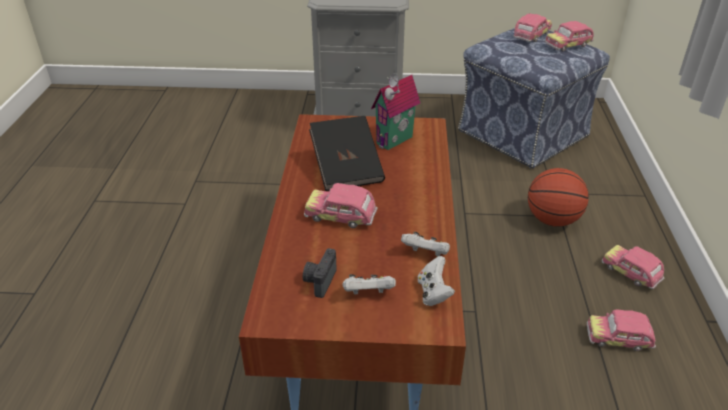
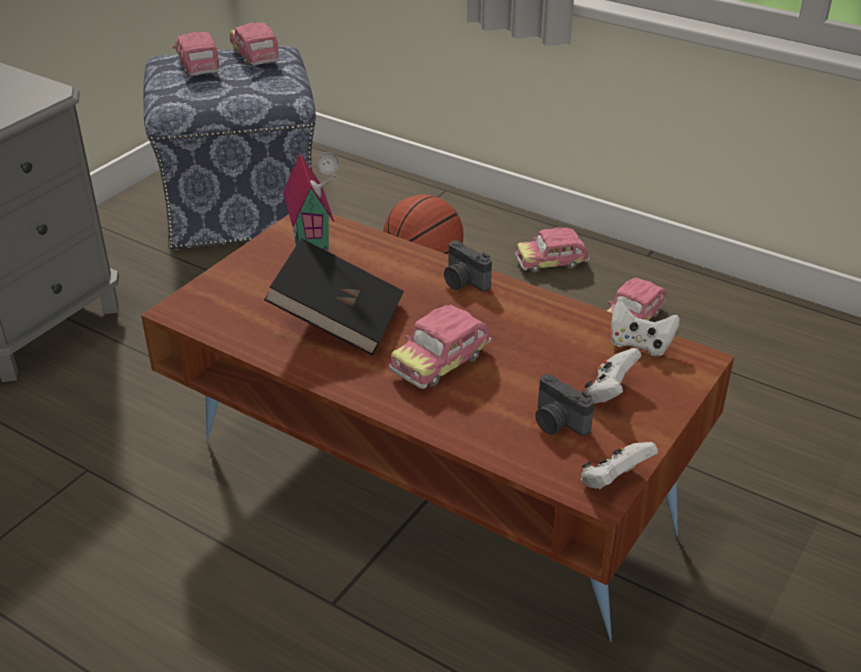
camera: 60 degrees left, 0 degrees up
(426, 254) = (569, 324): white game controller -> white game controller (614, 481)
(427, 197) = (463, 282): none -> camera
(568, 45) = (255, 56): toy car -> toy car turned 150 degrees clockwise

